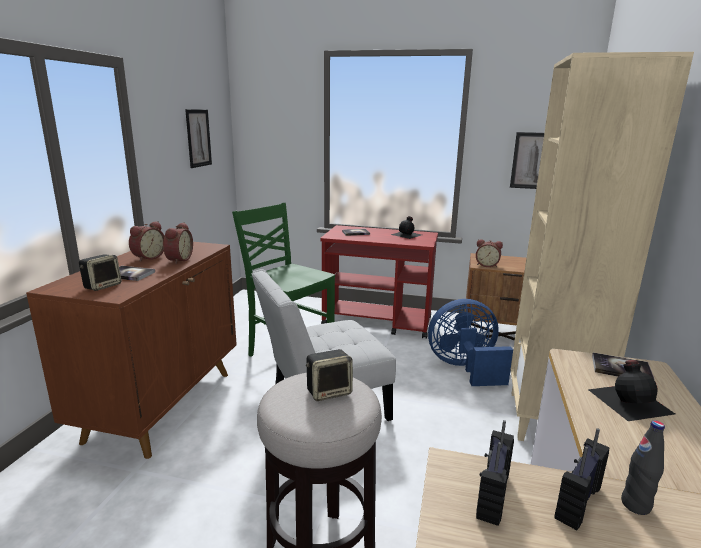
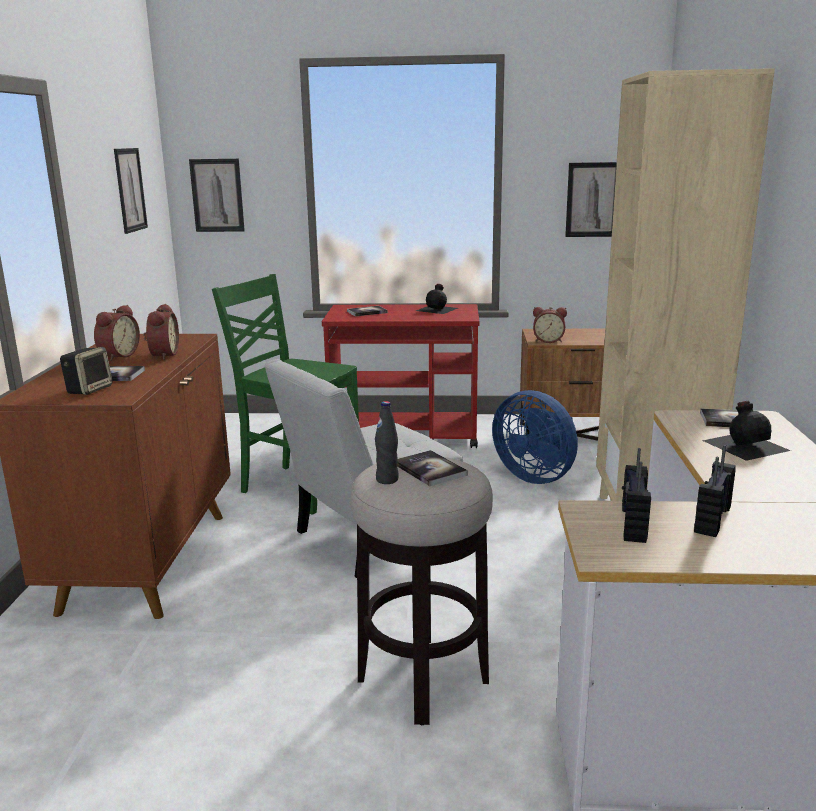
camera: 10 degrees left, 0 degrees up
(264, 144) = (217, 195): none -> picture
(329, 391) = (430, 470): speaker -> book
(465, 368) = (536, 476): blue fan -> blue fan turned 120 degrees counterclockwise
(635, 505) = (763, 516): black bottle -> black bottle (387, 480)

